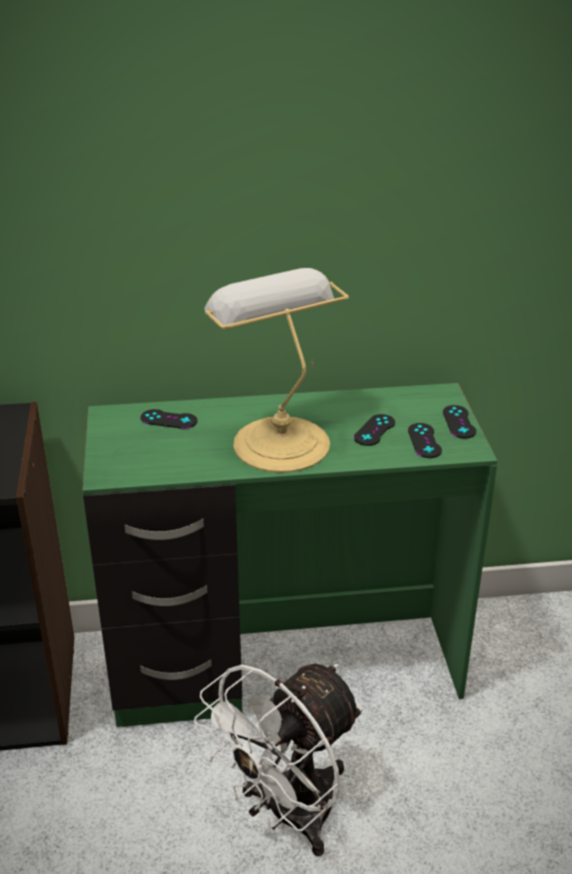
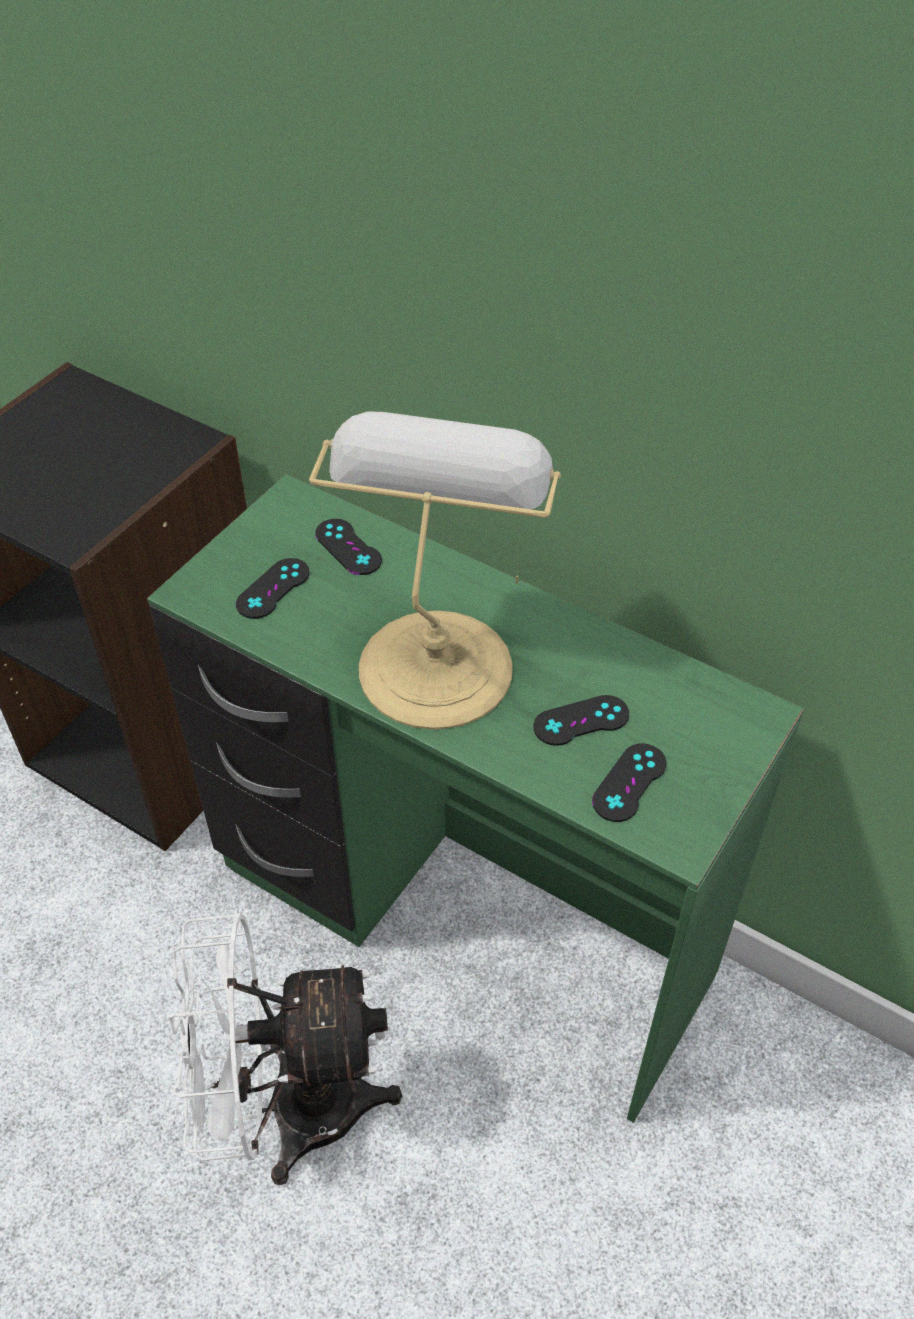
camera: 40 degrees right, 15 degrees up
(459, 422) = (719, 781): black game controller -> black game controller (273, 589)

